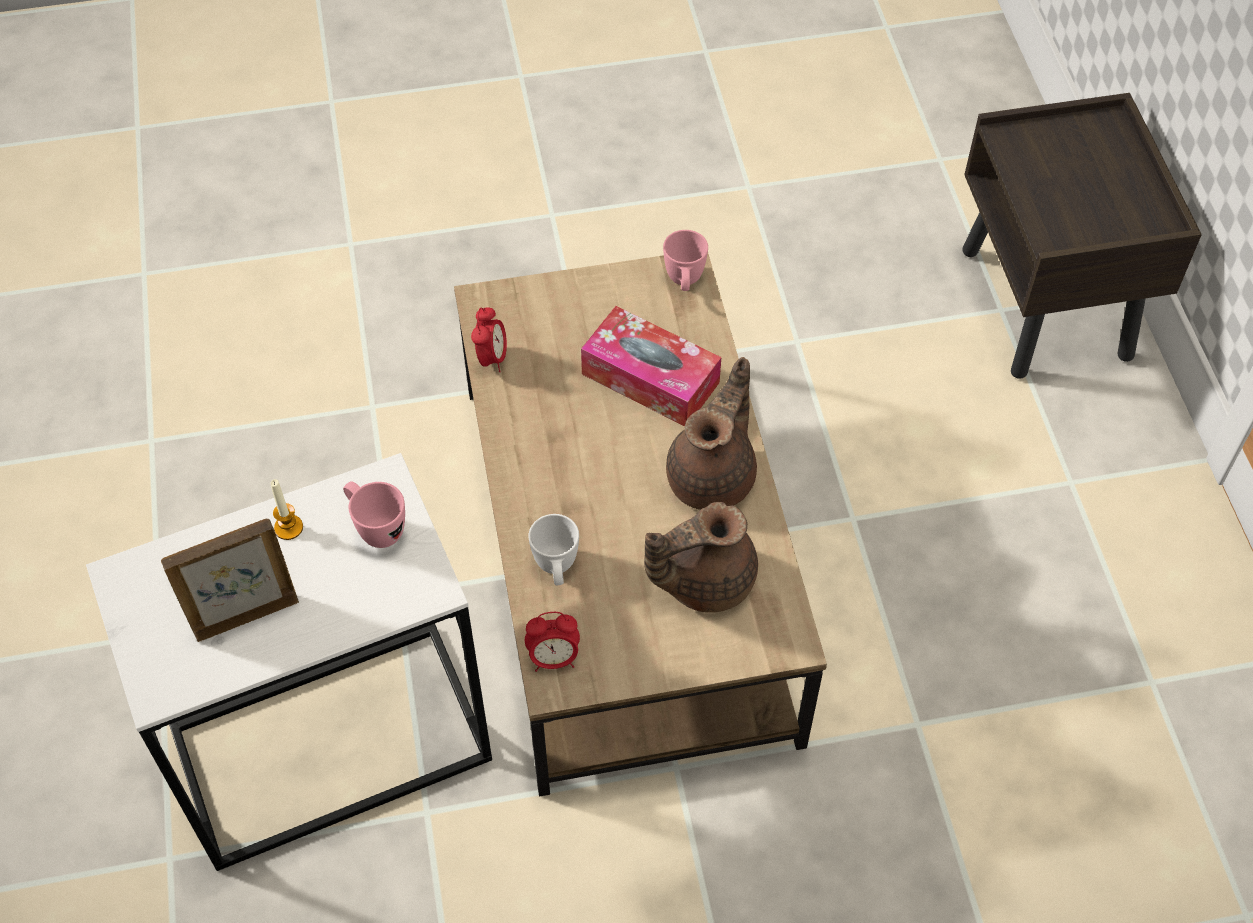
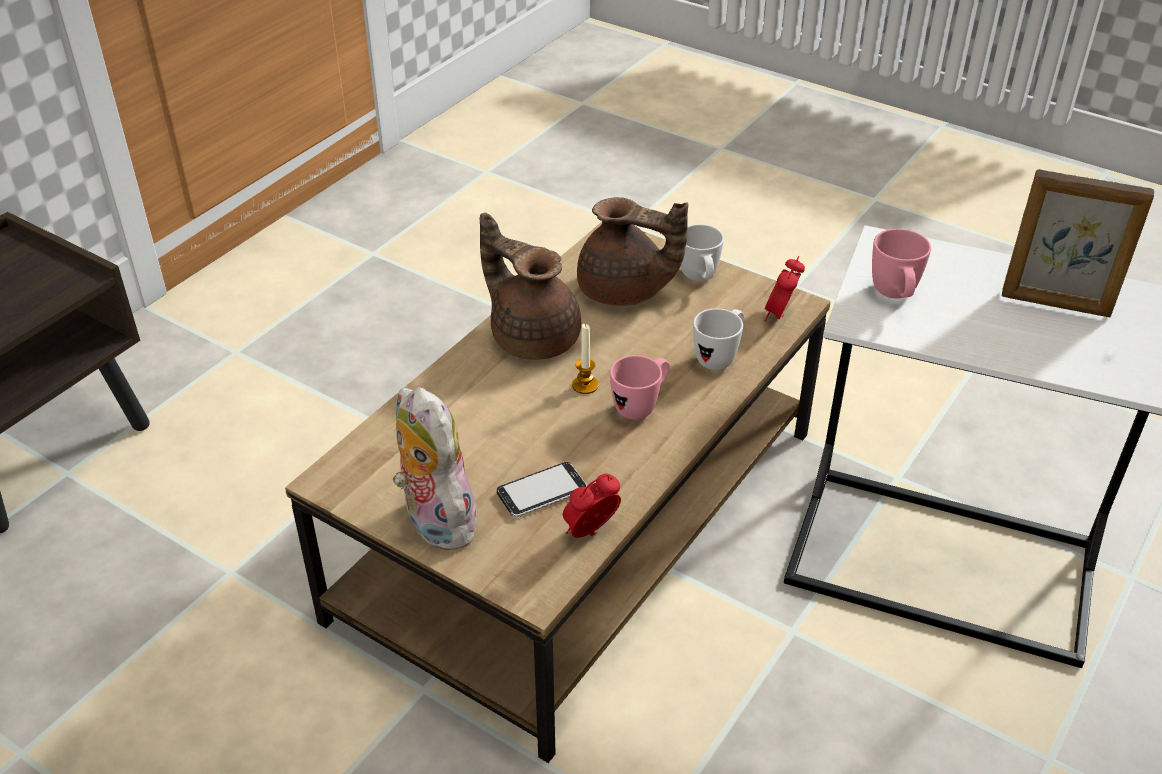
camera: 135 degrees left, 15 degrees down
(288, 527) = (973, 336): candle -> candle (585, 385)
(552, 361) = (542, 492): none -> phone
(553, 658) = (780, 315): alarm clock -> alarm clock turned 105 degrees counterclockwise
(591, 295) = (434, 521): none -> plush toy
(650, 378) = (484, 424): tissue box -> none
(660, 648) = (700, 279): none -> white mug
(684, 282) = (347, 473): pink mug -> pink mug (641, 406)
(714, 476) = (533, 336): brown teapot -> brown teapot turned 60 degrees clockwise

